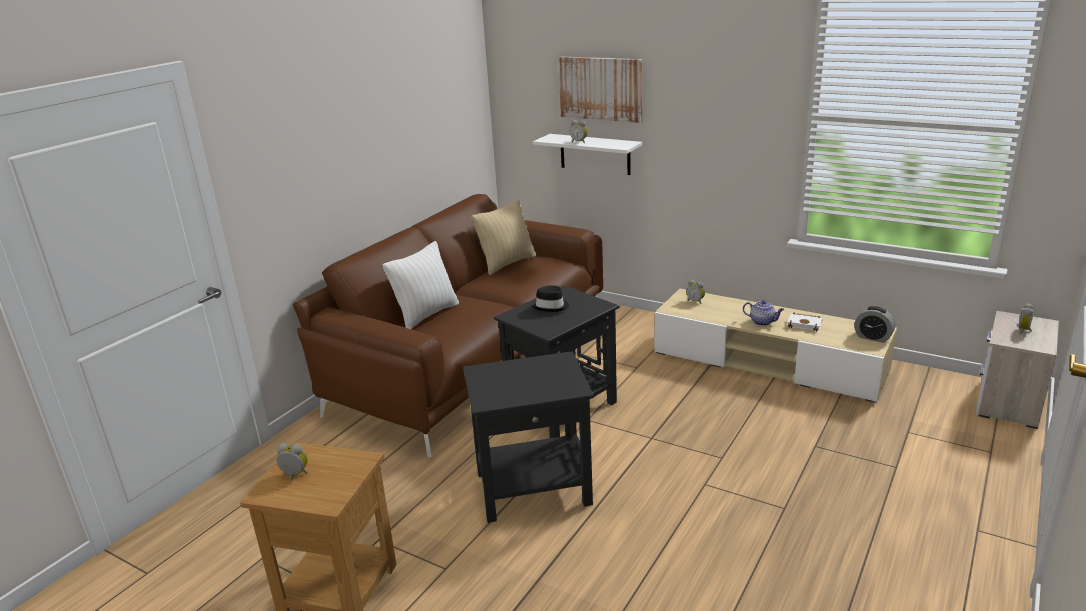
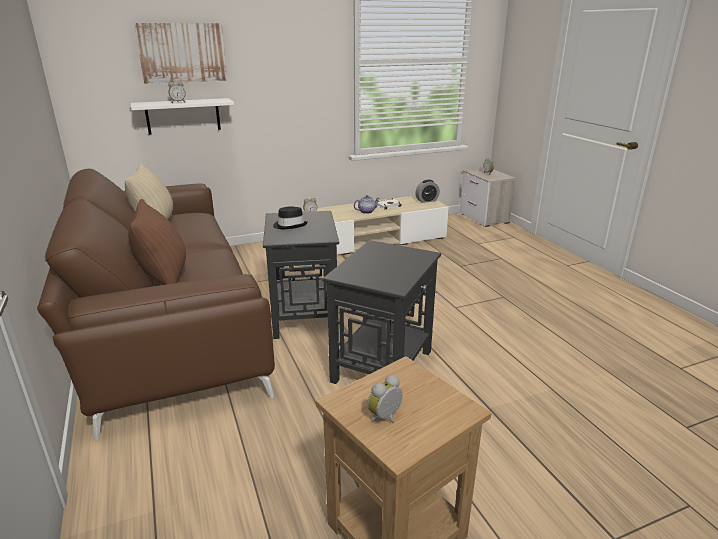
camera: 55 degrees left, 0 degrees up
(426, 315) = (164, 277): white pillow -> brown pillow

